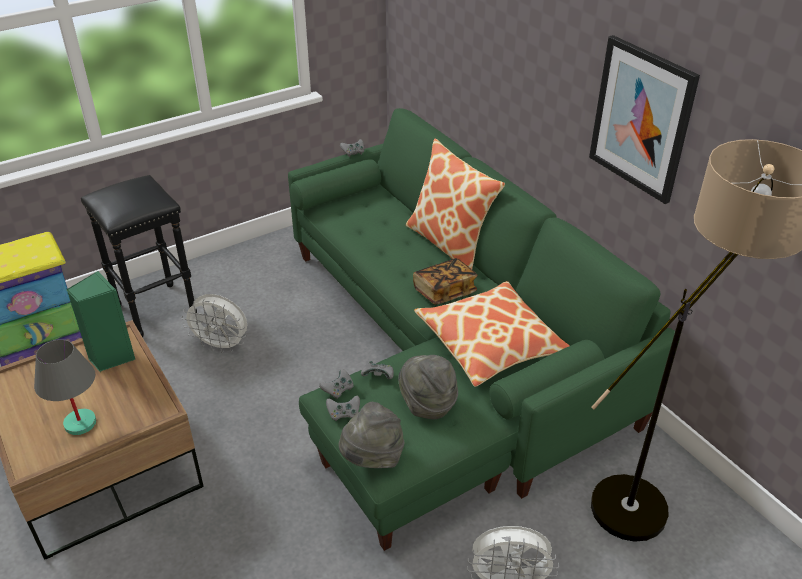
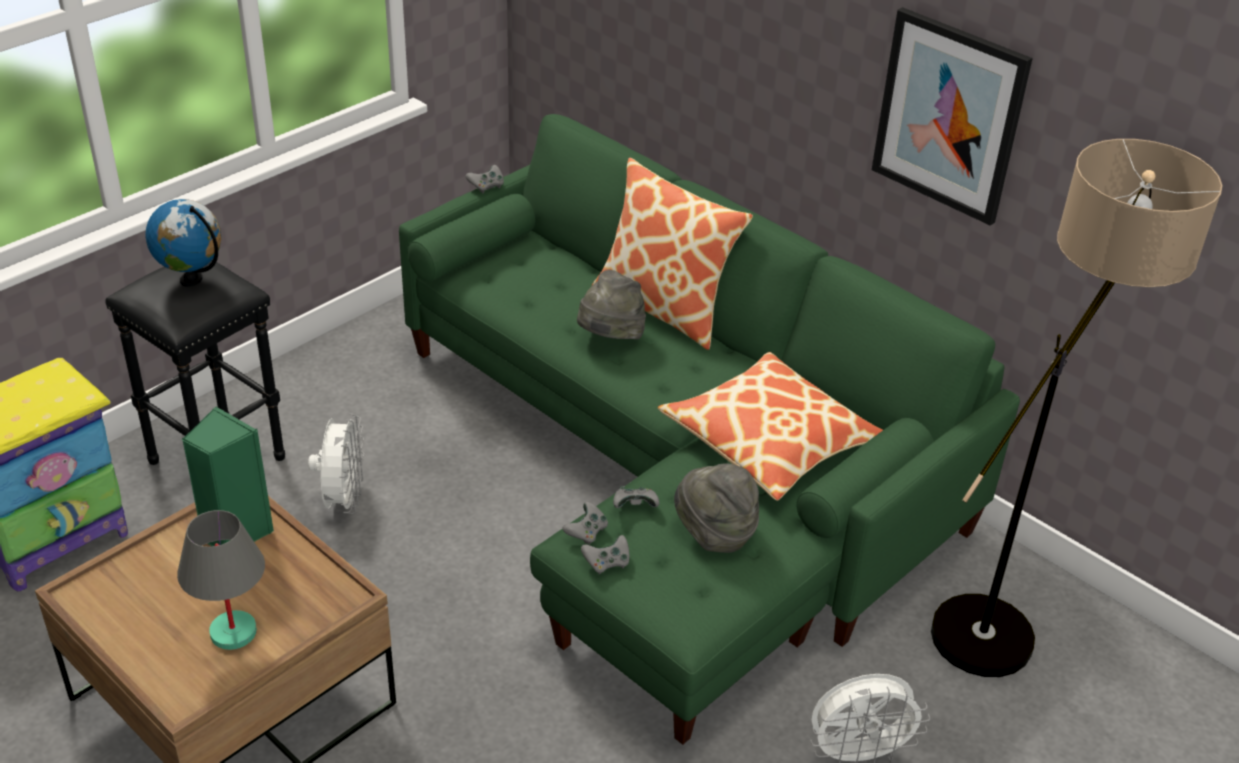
camera: 15 degrees left, 0 degrees up
(132, 190) = (191, 279): none -> globe
(221, 346) = (343, 500): white fan -> white fan turned 90 degrees counterclockwise
(372, 458) = (668, 615): grey hat -> grey hat (610, 338)
(444, 291) = (681, 377): book -> none

